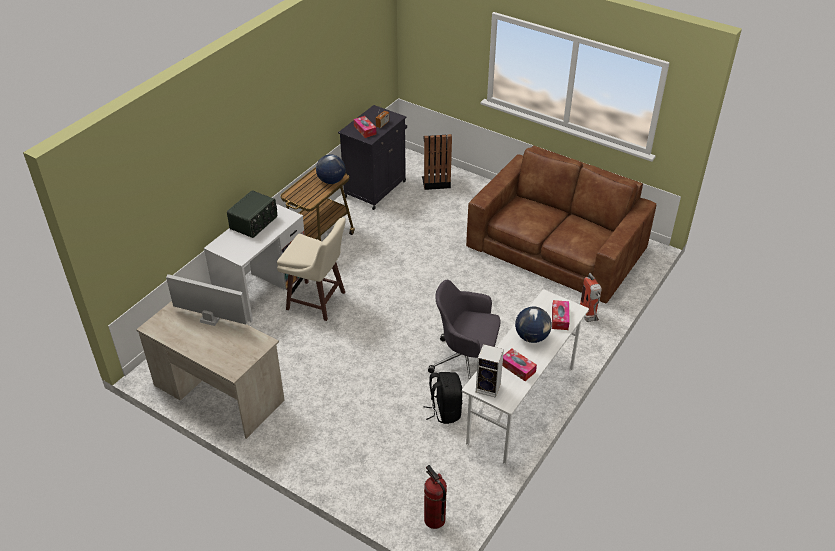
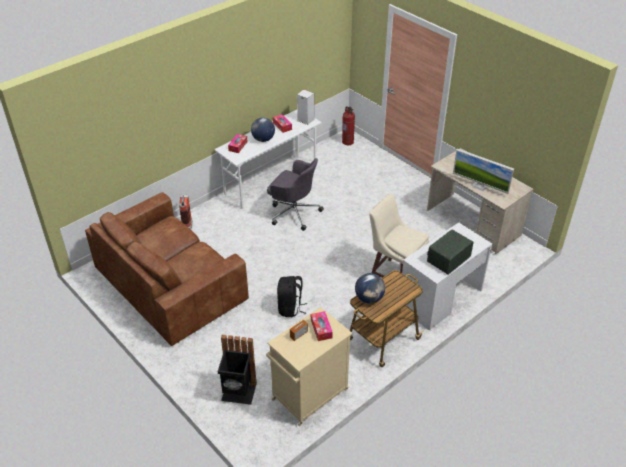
camera: 165 degrees left, 0 degrees up
(376, 189) = (309, 395): black cabinet -> beige cabinet
(444, 411) = (321, 187): black backpack -> black backpack (290, 308)

